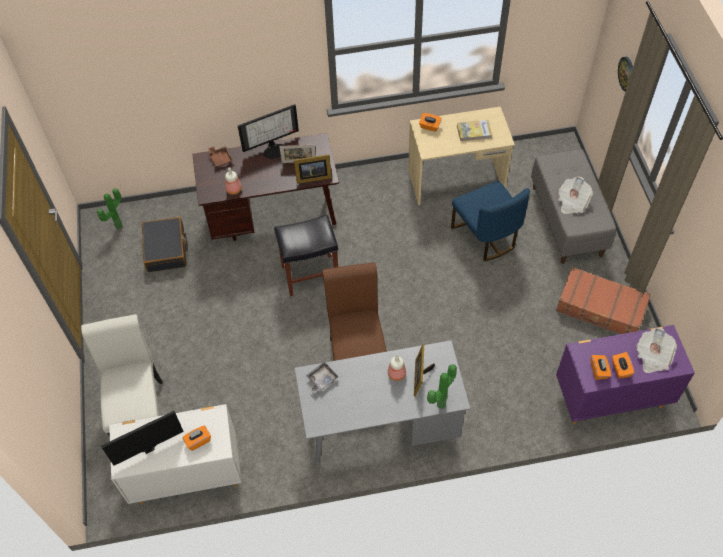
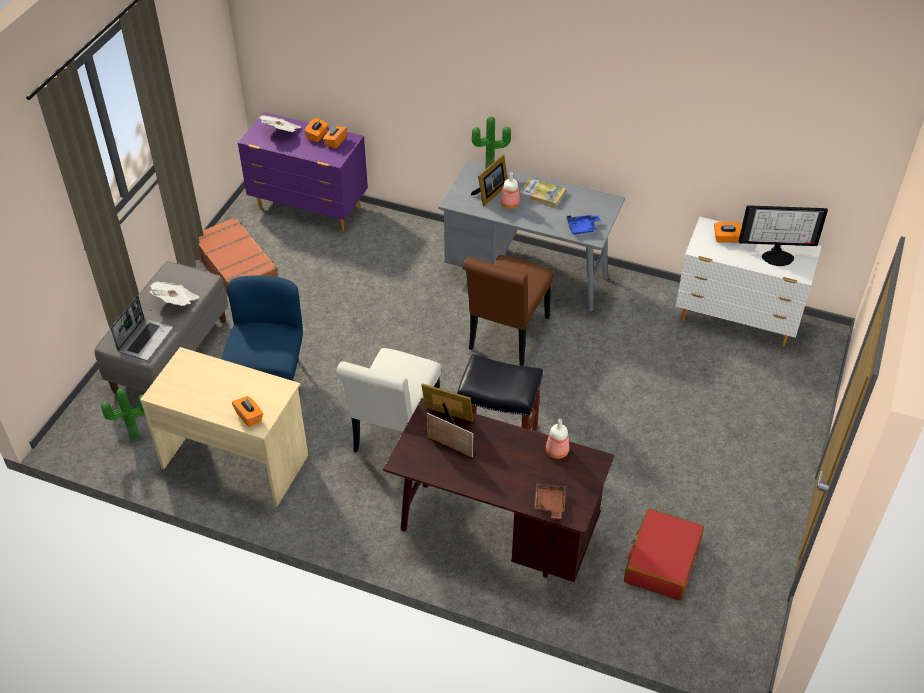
camera: 150 degrees left, 10 degrees down
(117, 226) = (717, 634): potted plant -> potted plant (135, 438)
(139, 408) = (765, 395): white chair -> white chair (394, 436)
(166, 249) = (661, 561): black suitcase -> red suitcase
(274, 149) = (469, 481): monitor -> none
(321, 380) = (582, 228): grey tray -> blue tray
(474, 132) = (206, 383): book -> book (542, 194)
(559, 168) = (145, 339): none -> laptop
(627, 74) = (38, 228): wall clock -> none

